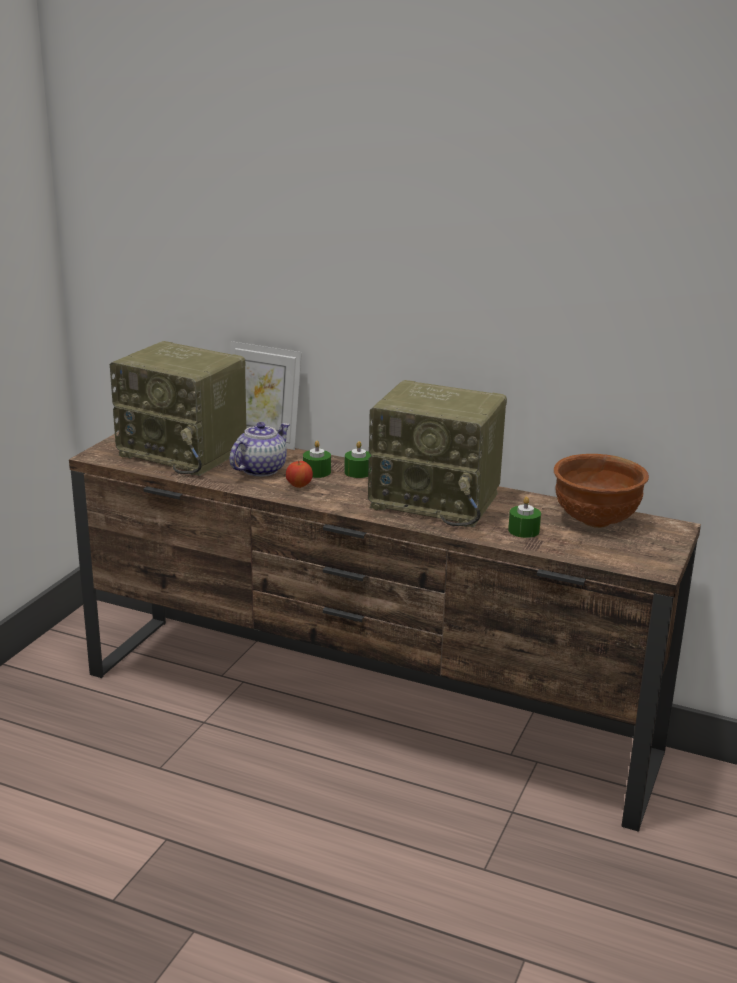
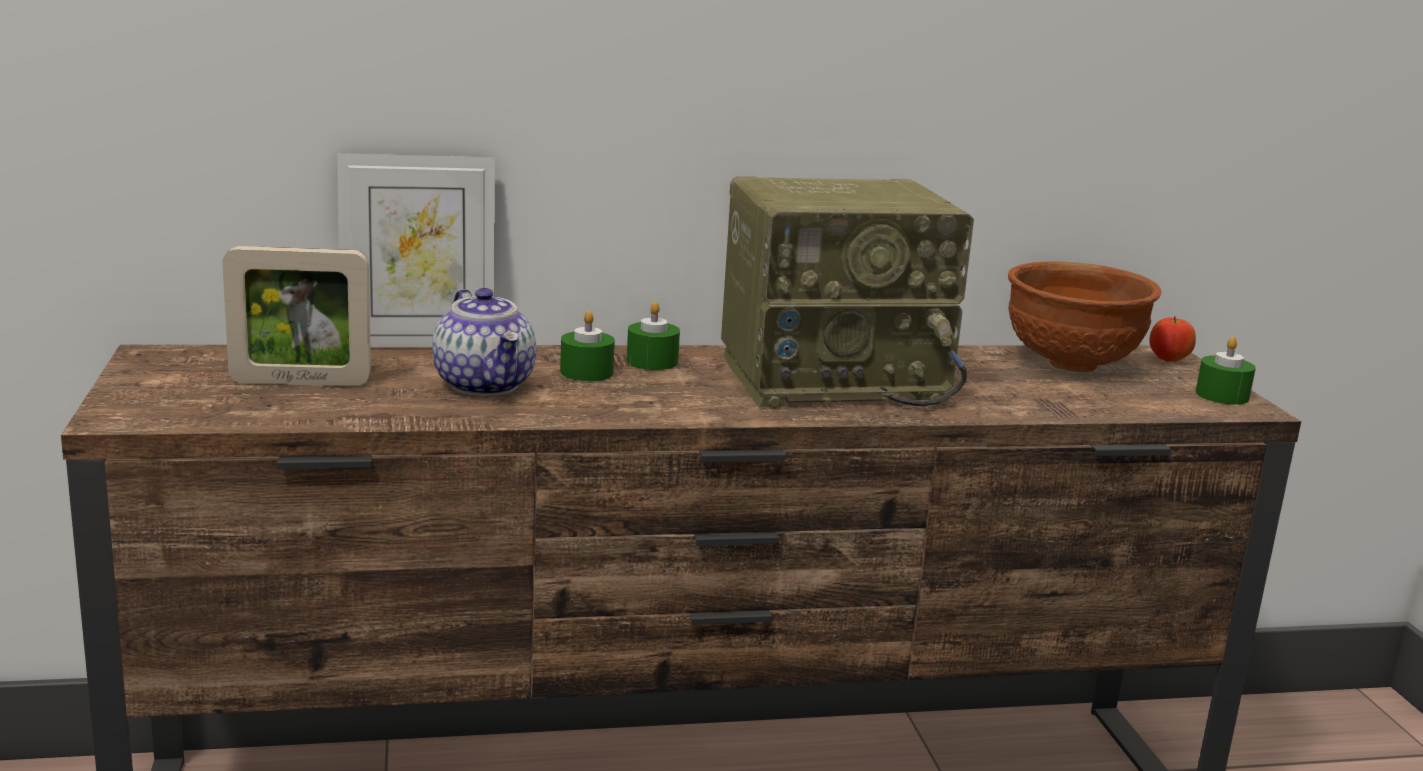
camera: 35 degrees left, 5 degrees down
(185, 452) = (300, 382): radio -> picture frame
(260, 469) = (486, 385): teapot -> teapot turned 150 degrees clockwise
(299, 486) = (594, 397): apple -> apple (1168, 360)
(523, 530) = (1015, 394): green candle -> green candle (1222, 395)

